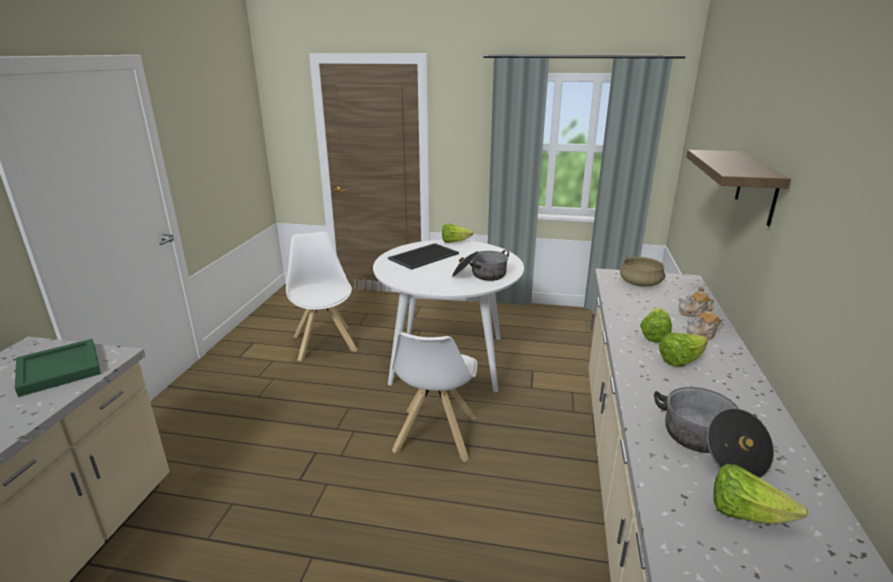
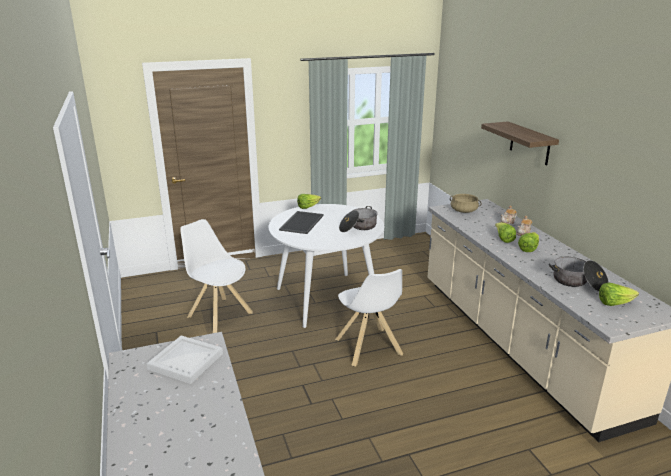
camera: 30 degrees left, 0 degrees up
(58, 370) = (186, 362): green tray -> white tray

